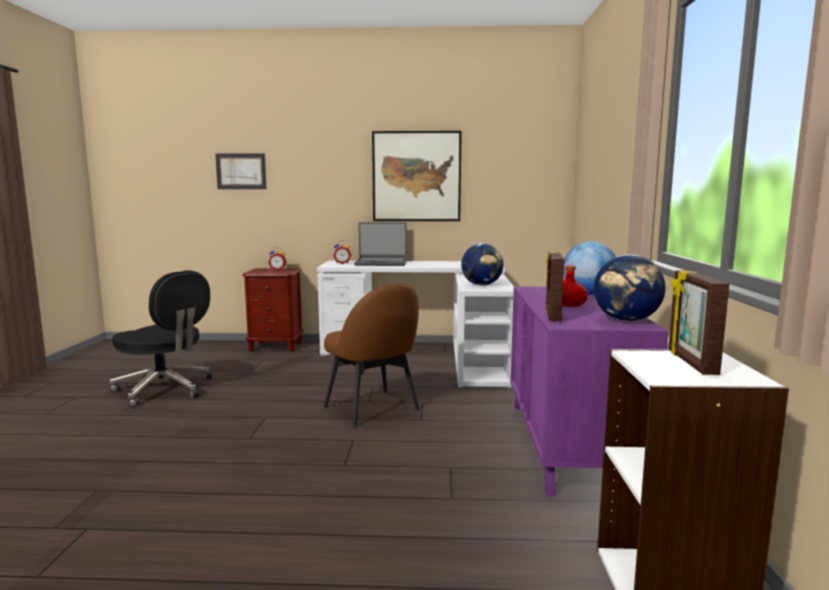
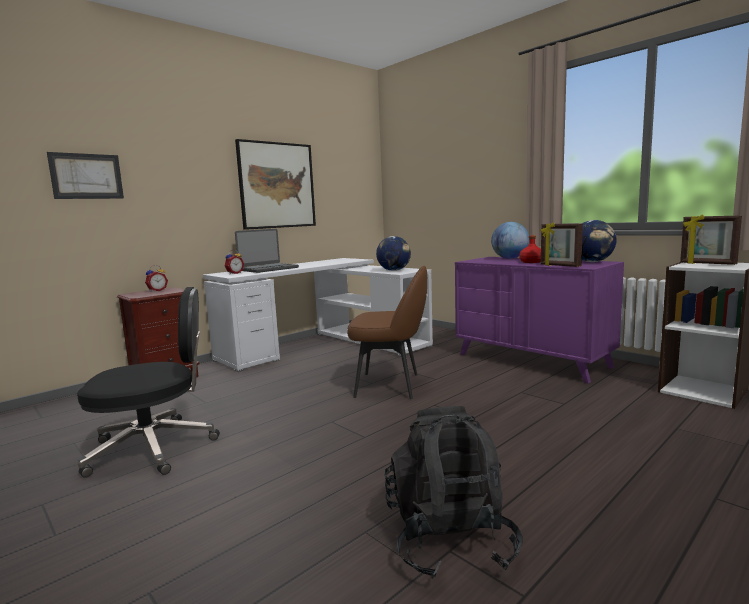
camera: 45 degrees left, 0 degrees up
(103, 523) = (449, 539): none -> black backpack

